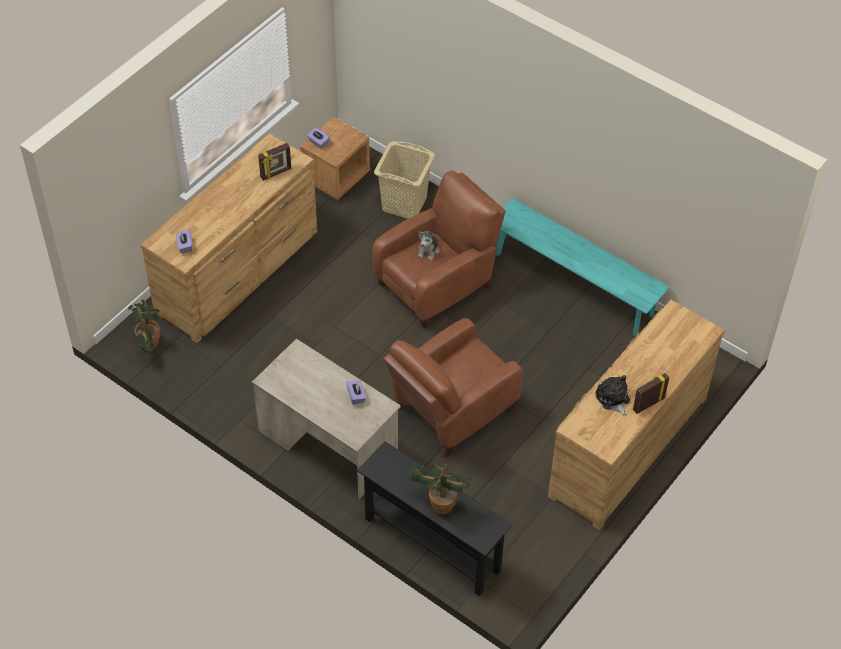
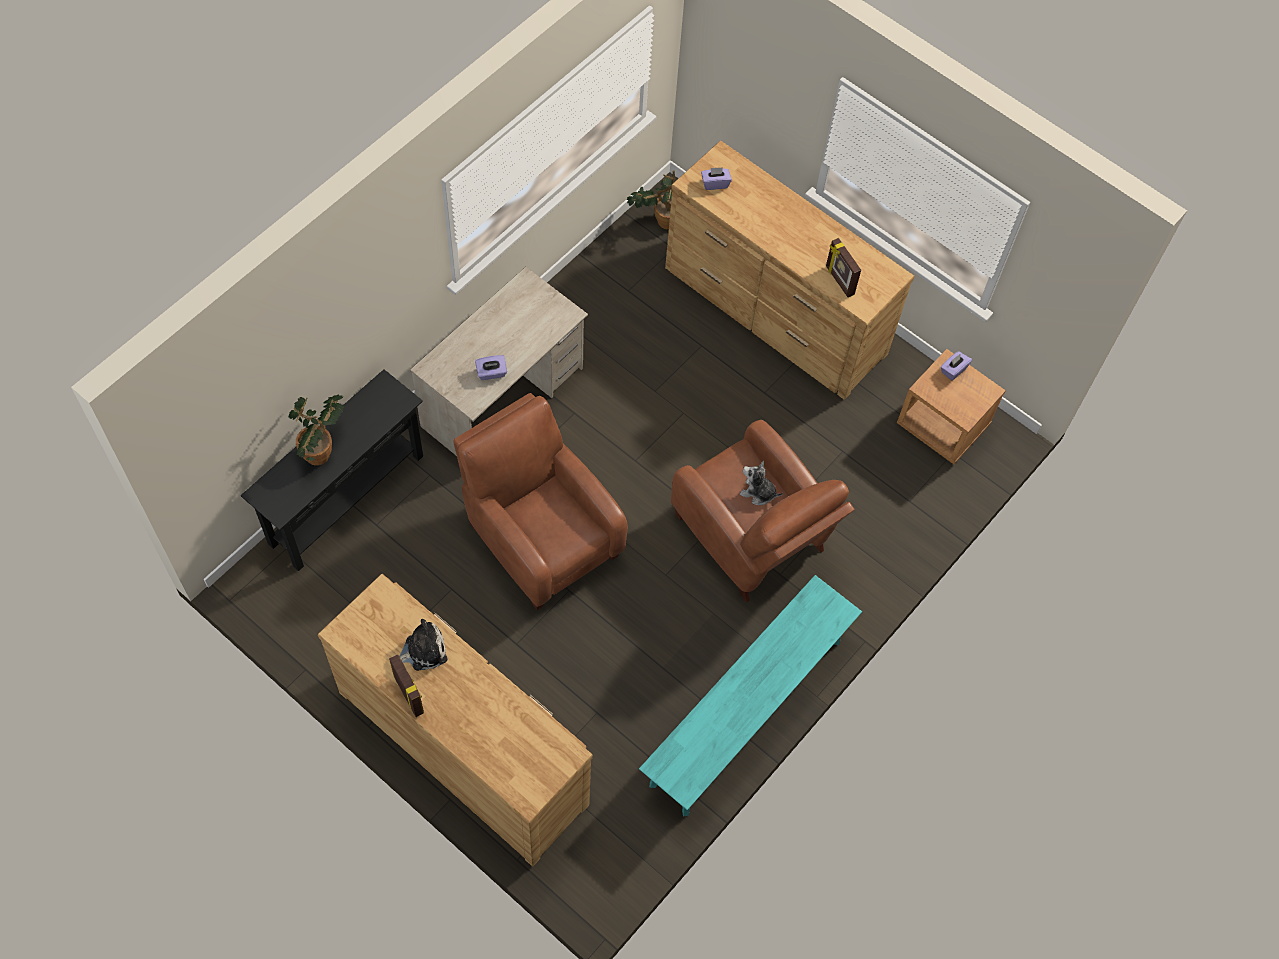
camera: 90 degrees right, 10 degrees up
(405, 204) = (895, 506): beige laundry basket -> none

